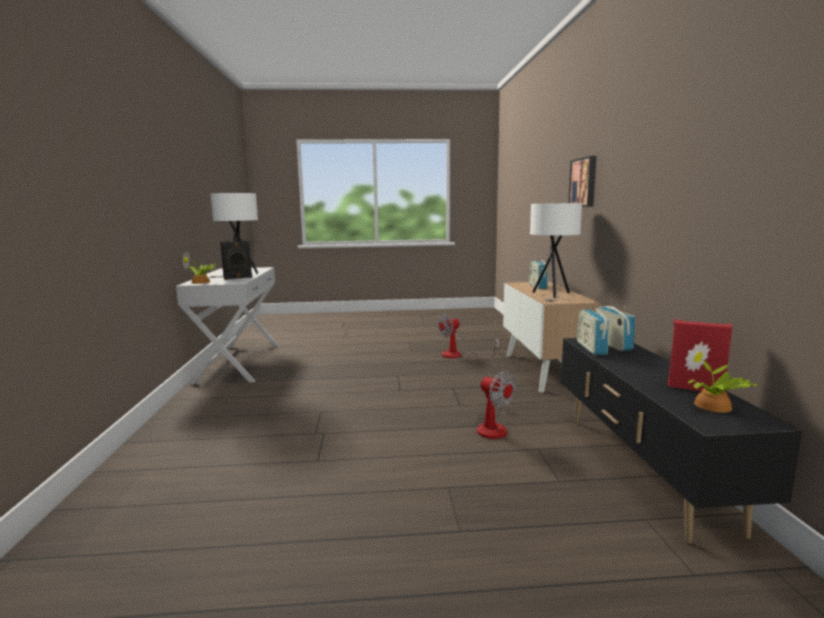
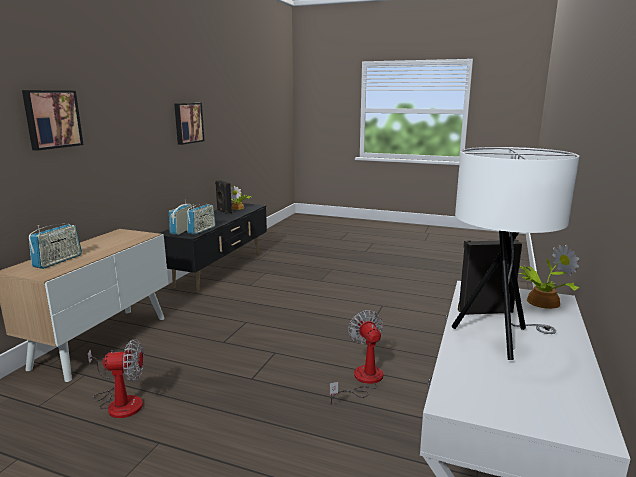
camera: 155 degrees left, 5 degrees up
(492, 426) = (252, 301): fan -> fan (362, 380)
(551, 295) = (115, 242): white table lamp -> none
(695, 388) = (223, 211): red speaker -> black speaker
(714, 189) = (188, 123): none -> picture

